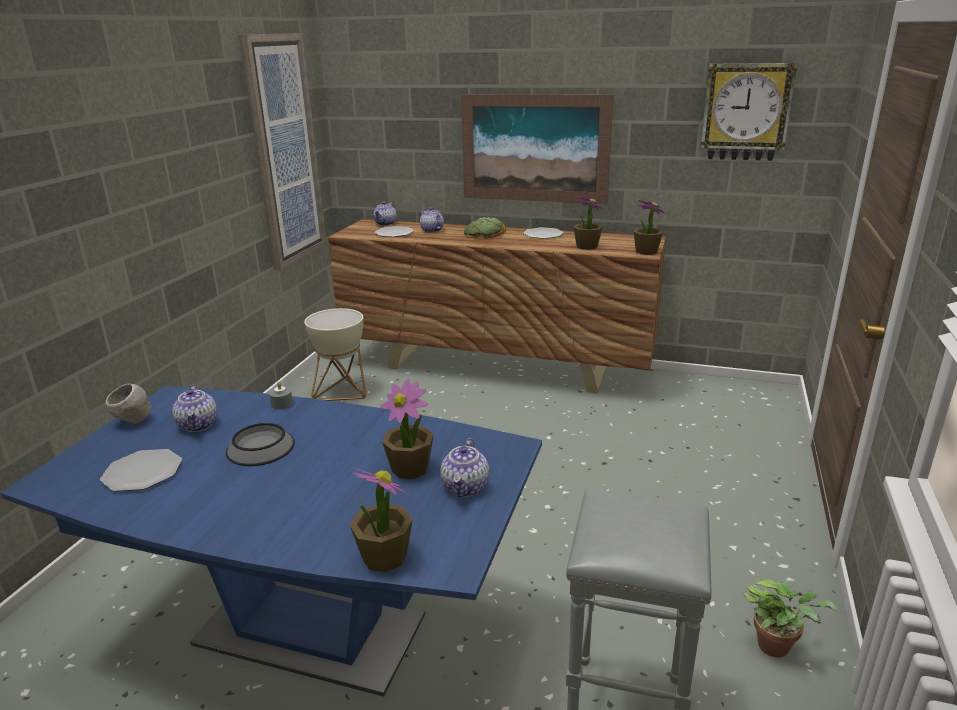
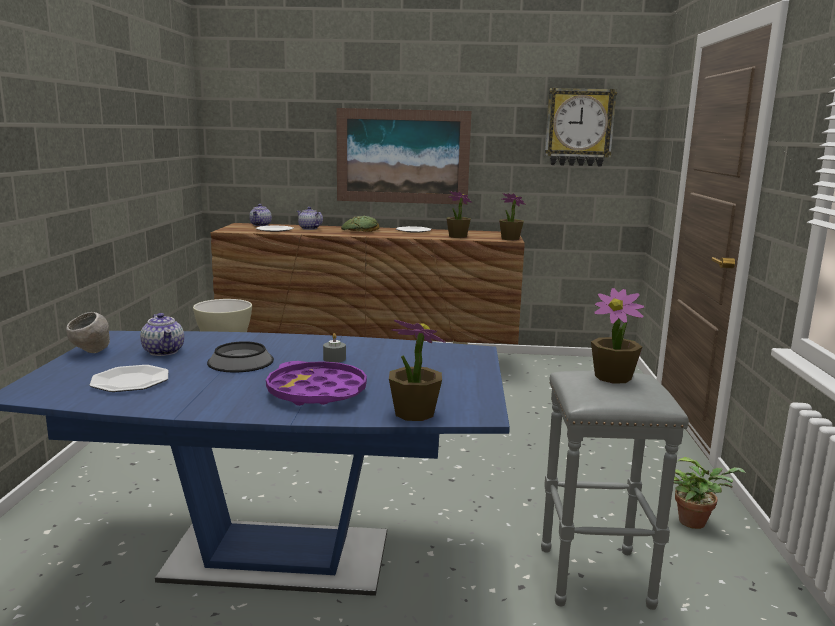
camera: 15 degrees left, 10 degrees down
(282, 404) = (239, 336): grey candle -> grey candle (334, 359)
(284, 152) = (171, 150): picture -> none
(305, 508) = (317, 392): none -> purple tray
(410, 469) = (395, 366): potted plant -> potted plant (613, 377)
(466, 487) = (453, 373): teapot -> none

